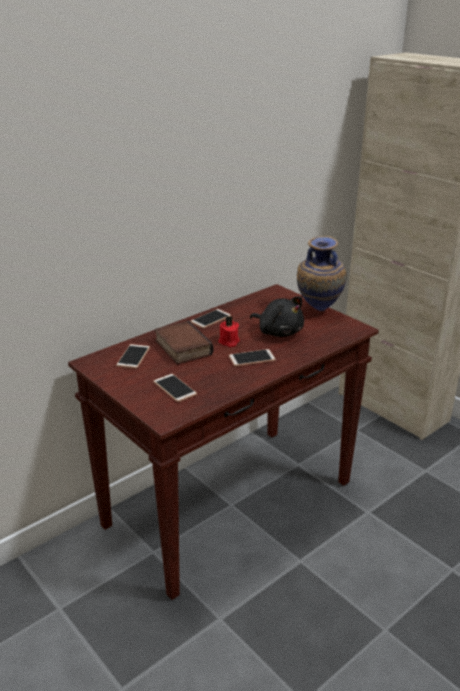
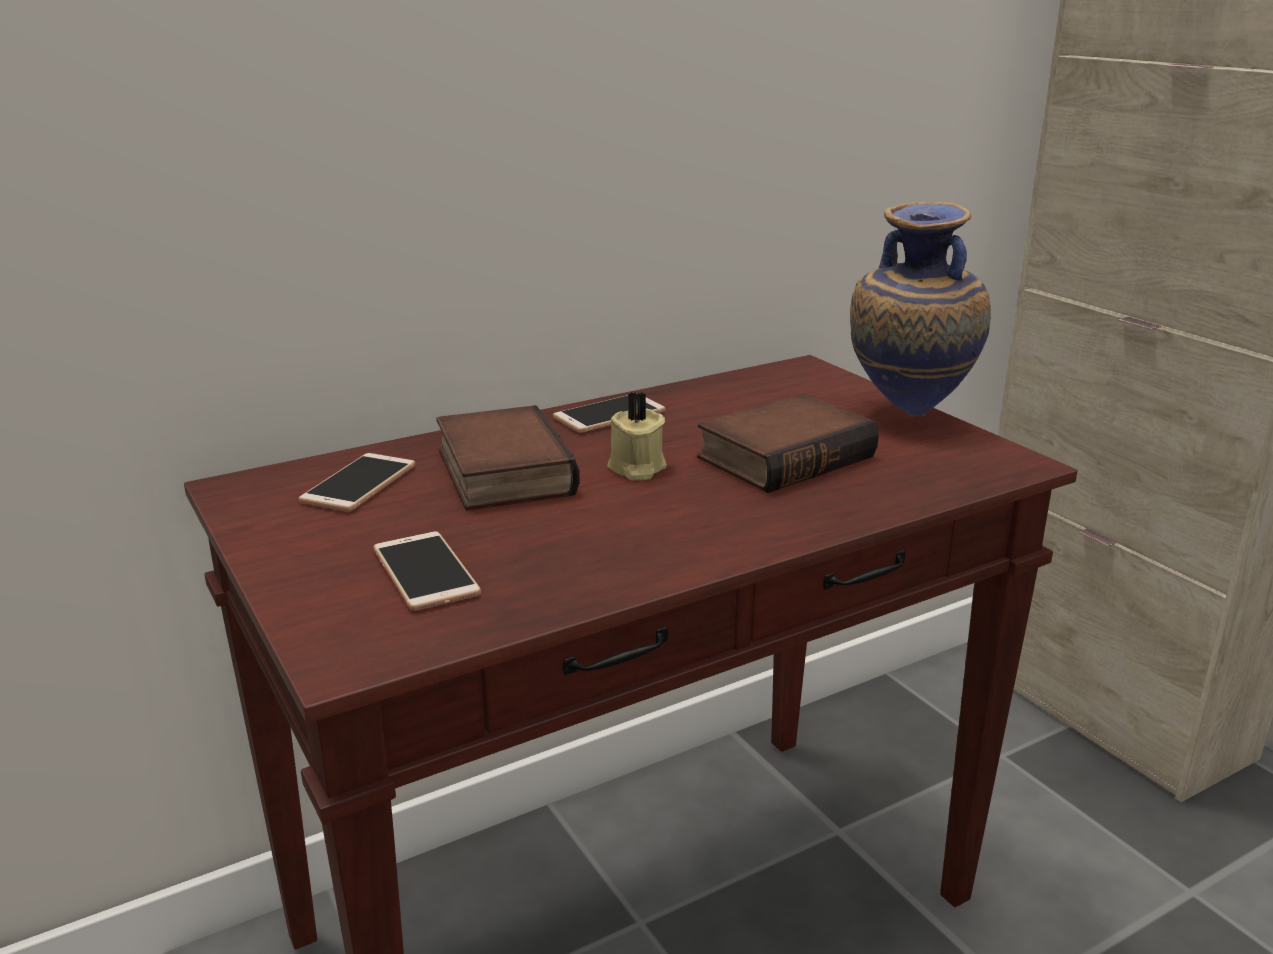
camera: 10 degrees right, 5 degrees down
(229, 342) = (636, 468): red candle -> beige candle
(252, 358) = (685, 513): phone -> none
(279, 332) = (784, 455): black plush toy -> book

